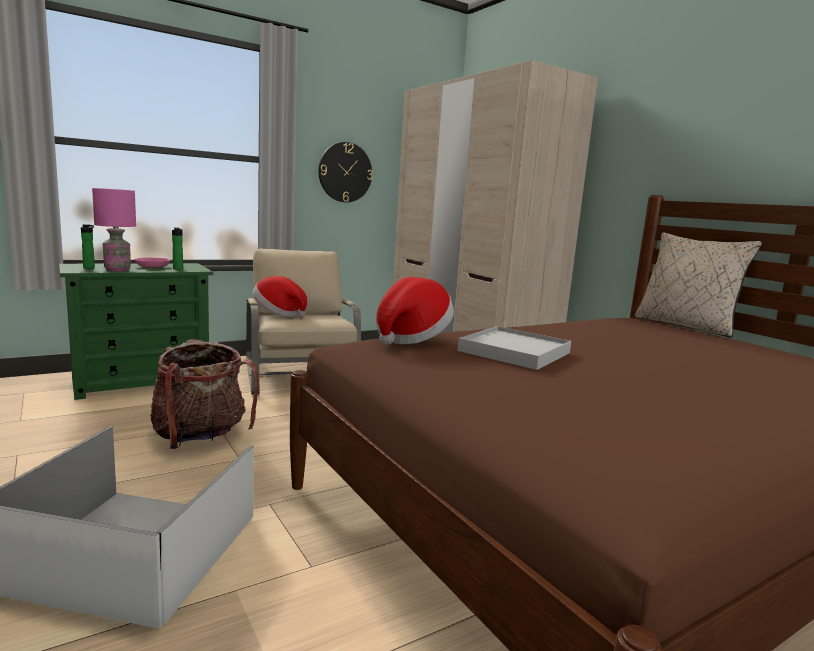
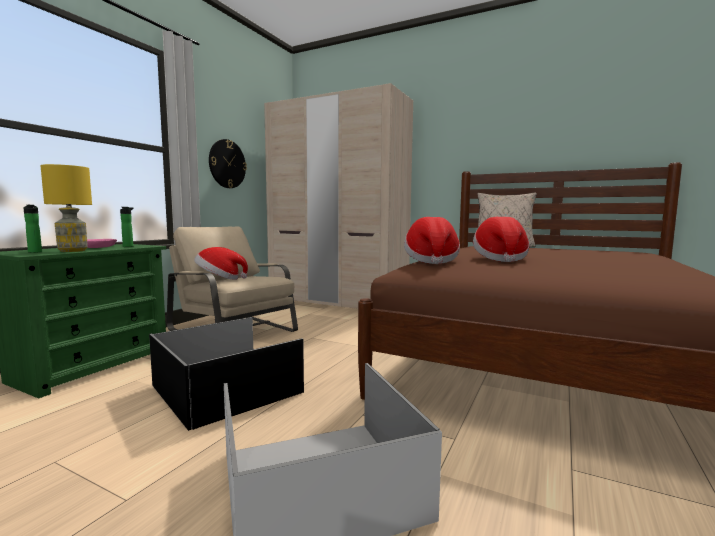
camera: 30 degrees left, 5 degrees down
(117, 270) = (72, 251): pink table lamp -> yellow table lamp
(201, 436) = (228, 390): backpack -> black storage box
(514, 352) = (500, 259): white tray -> hat

